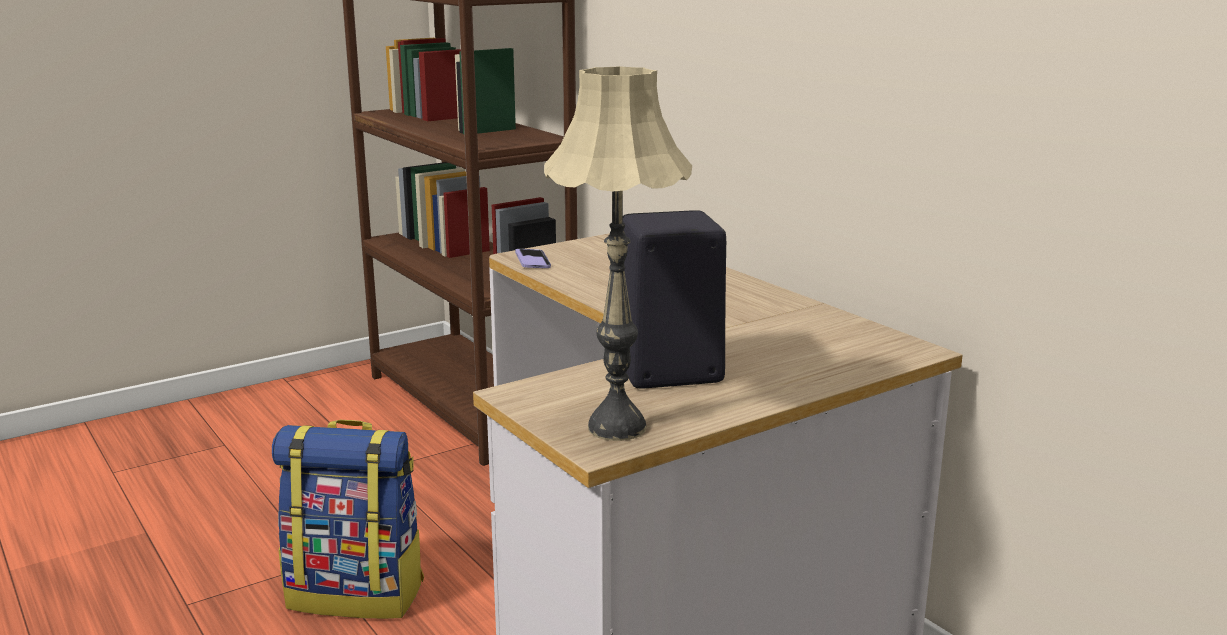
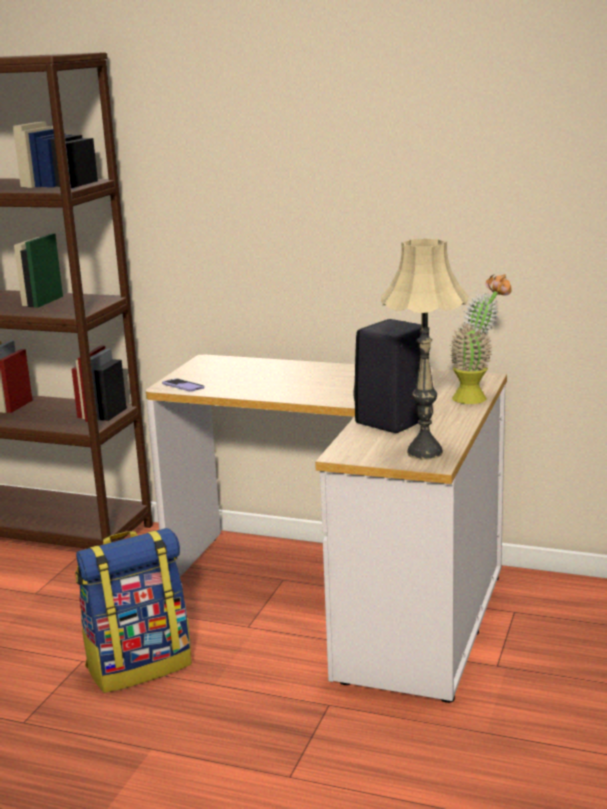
camera: 35 degrees left, 0 degrees up
(849, 375) = (478, 397): none -> potted plant

